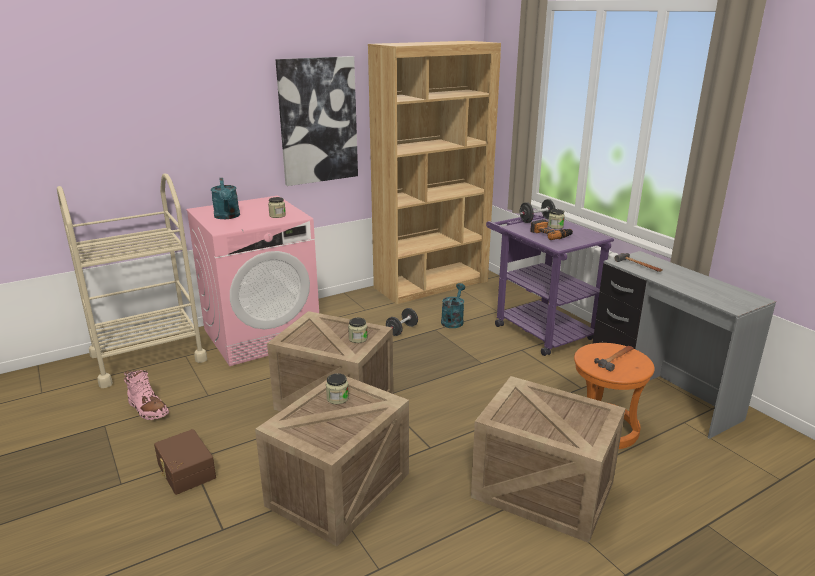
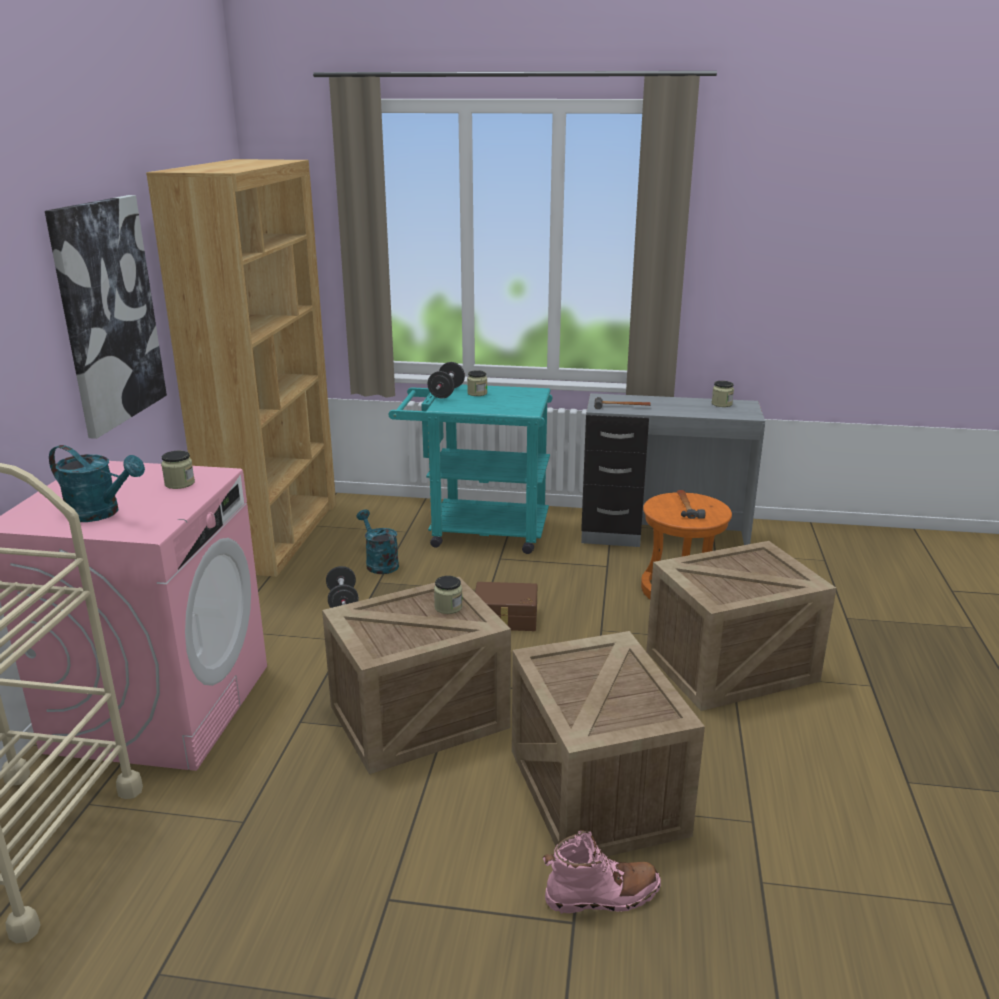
camera: 50 degrees left, 0 degrees up
(147, 409) = (185, 902): pink boot -> pink boot (602, 896)
(185, 471) = (407, 915): brown storage box -> brown storage box (505, 619)
(337, 398) = (567, 672): jar -> jar (721, 404)
(538, 329) = (477, 531): purple cart -> turquoise cart
(551, 234) = (492, 402): power drill -> none

